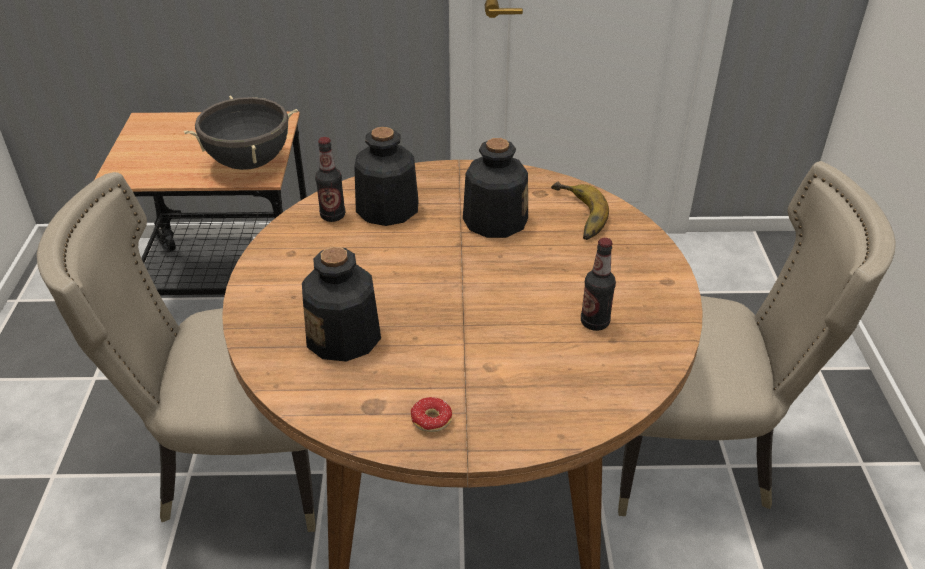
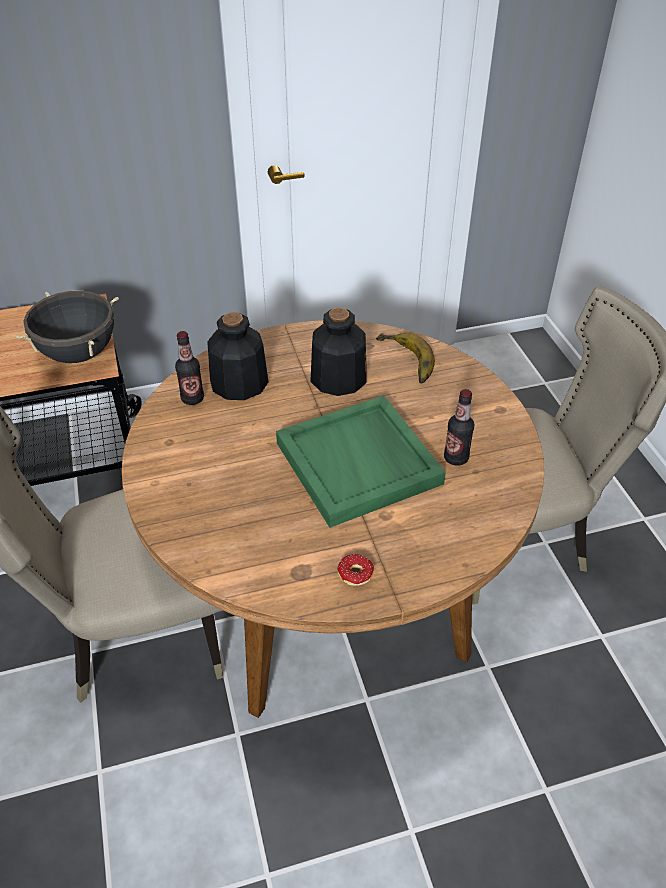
camera: 15 degrees left, 5 degrees up
(344, 337) = (250, 513): bottle -> none
(483, 309) = (360, 463): none -> green tray

